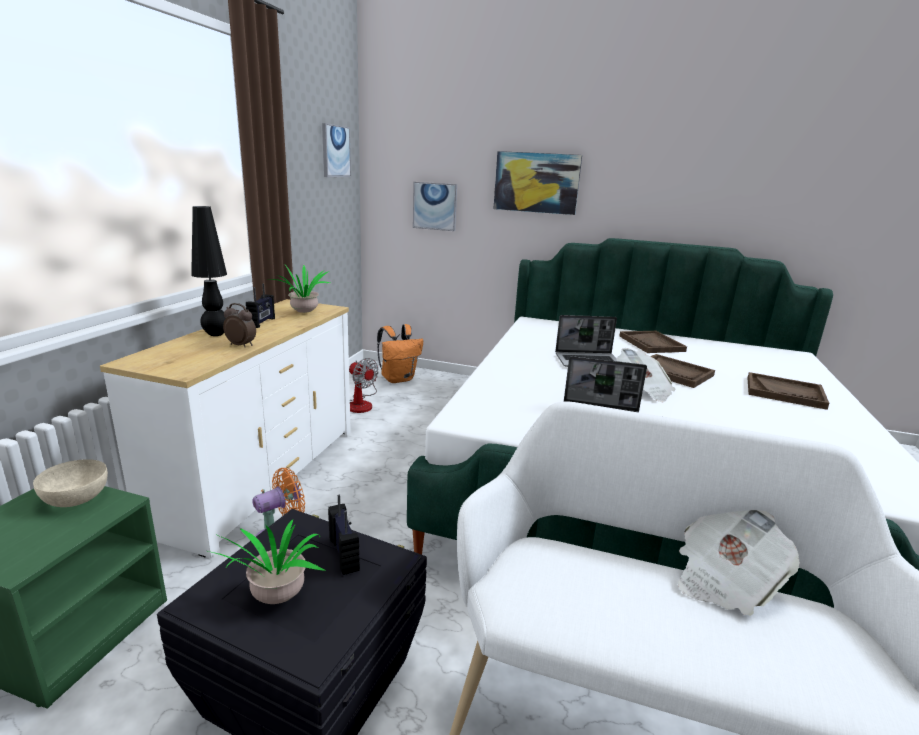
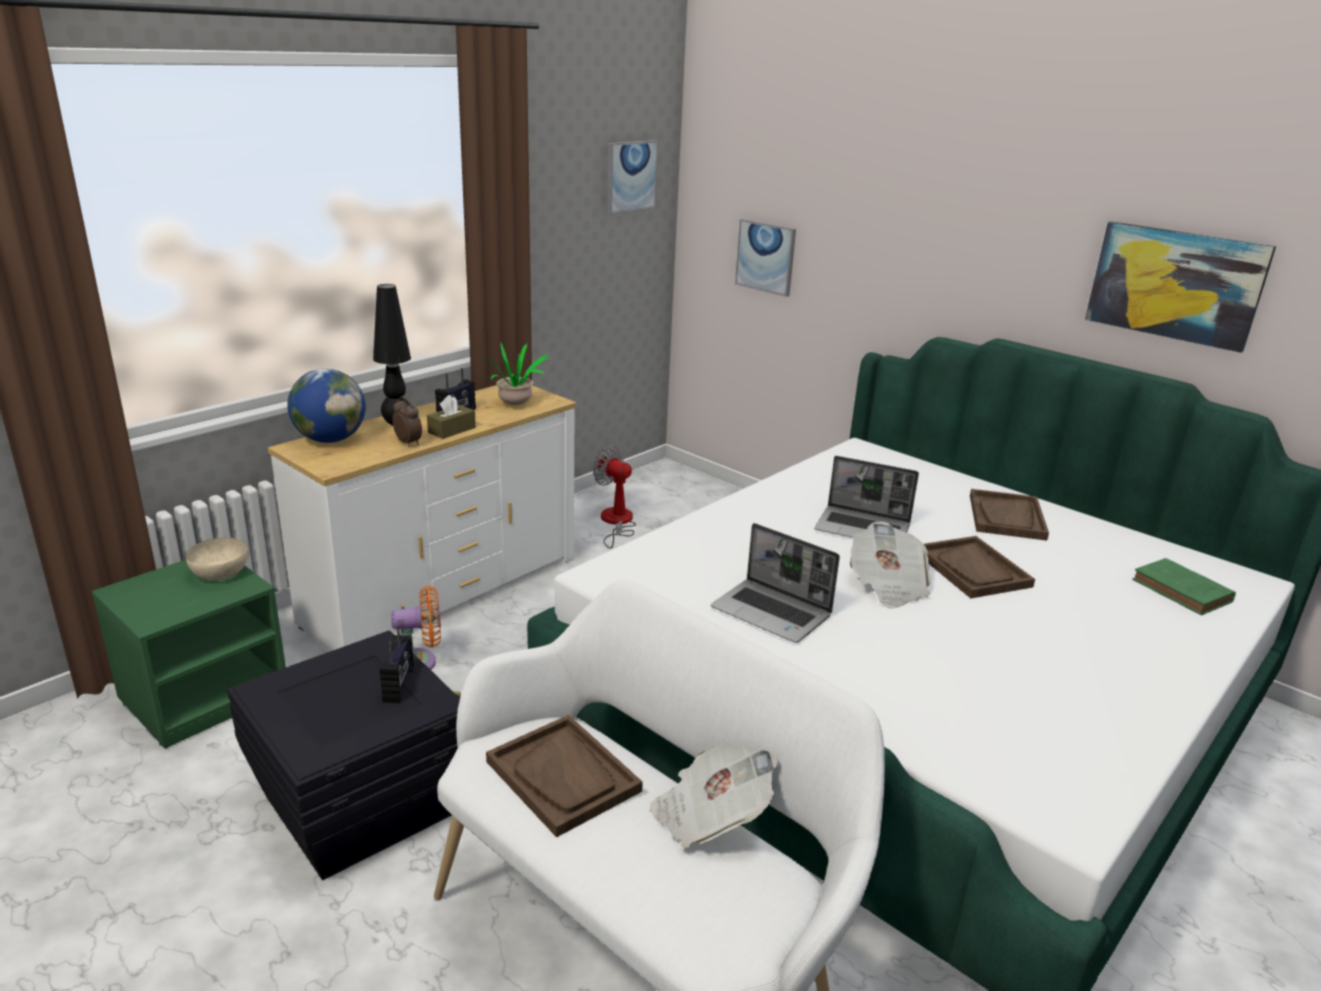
camera: 25 degrees right, 5 degrees up
(162, 352) = (330, 440): none -> globe
(270, 333) = (452, 430): none -> brown tissue box
(276, 600) = (316, 706): potted plant -> none
(362, 403) = (616, 523): fan -> fan turned 150 degrees clockwise
(398, 379) = (689, 496): orange backpack -> none
(536, 183) = (901, 239): picture -> picture (1175, 284)
(779, 365) = (1183, 592): none -> green book
(785, 392) = (1115, 636): brown tray -> brown tray (563, 776)

